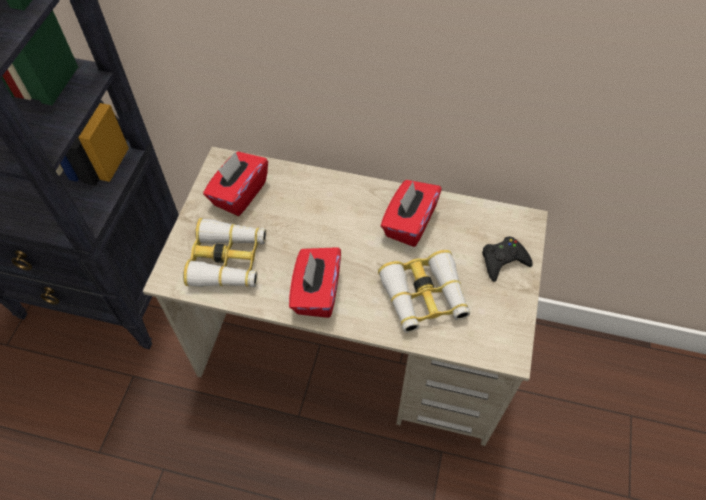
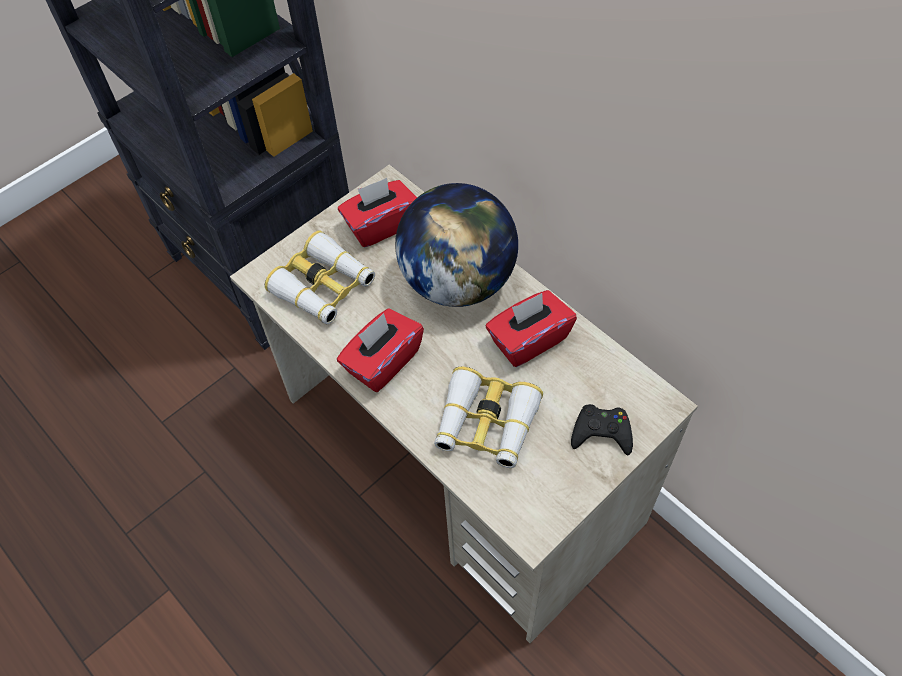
camera: 35 degrees right, 0 degrees up
(328, 207) = (458, 281): none -> globe

